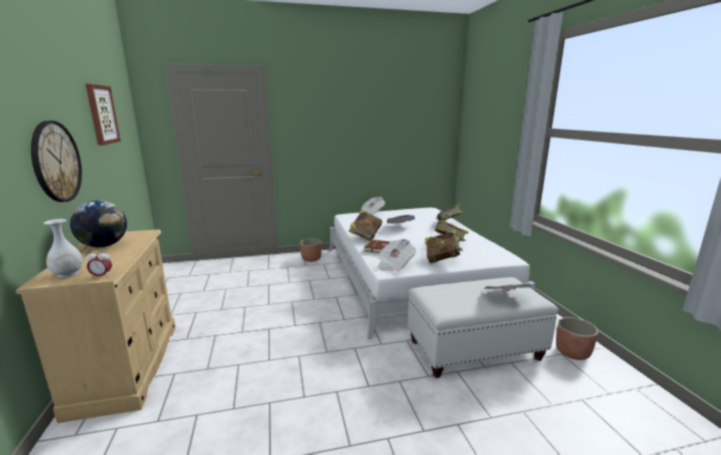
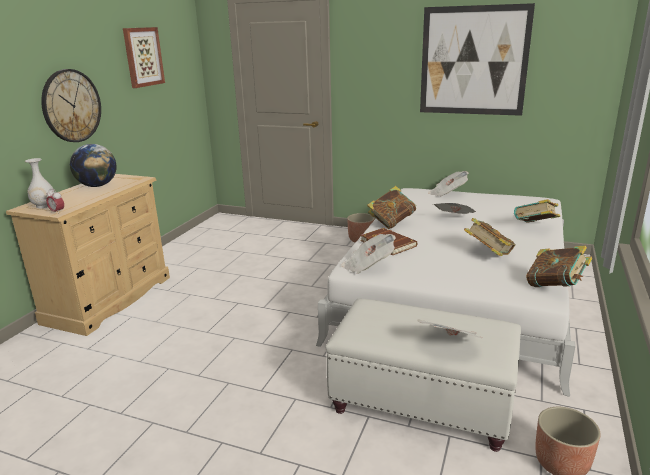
camera: 35 degrees right, 5 degrees up
(376, 121) = (473, 61): none -> picture
(442, 260) = (439, 274): book -> book (555, 286)

